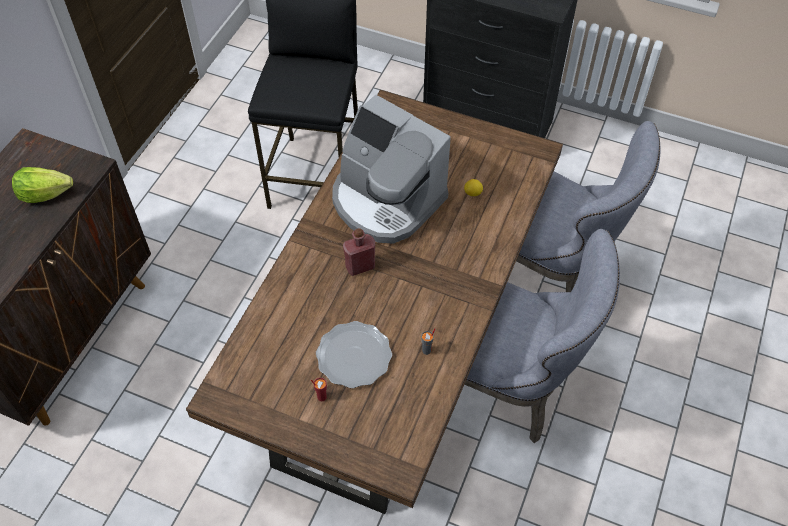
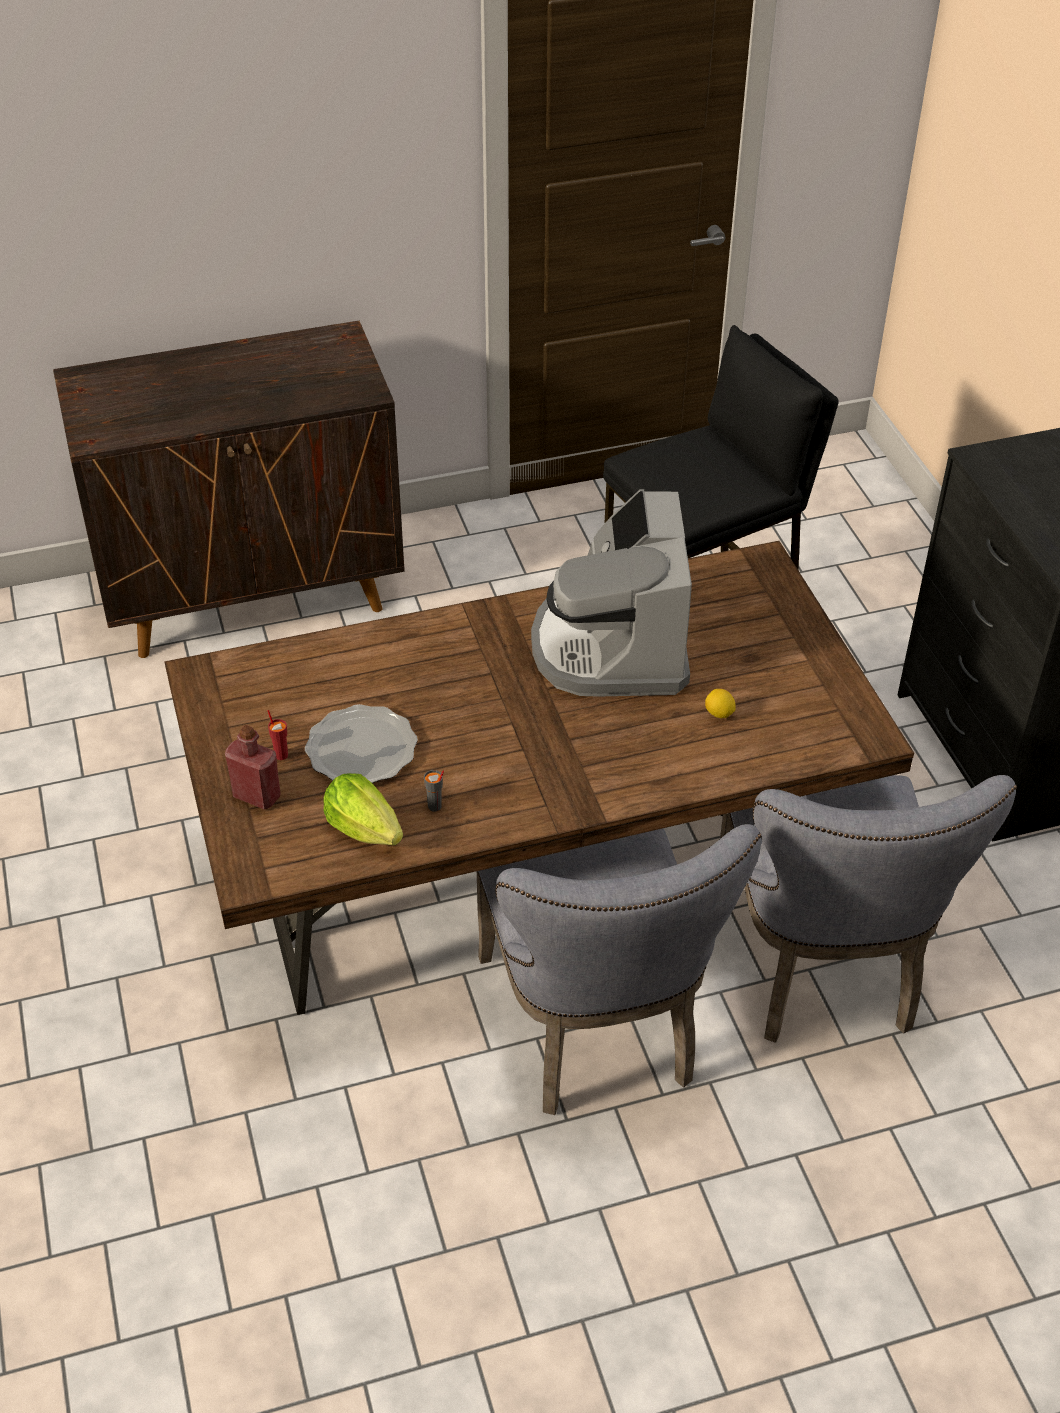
camera: 50 degrees right, 10 degrees down
(44, 194) = (295, 387): lettuce -> lettuce (363, 828)
(360, 266) = (491, 681): red bottle -> red bottle (257, 796)

